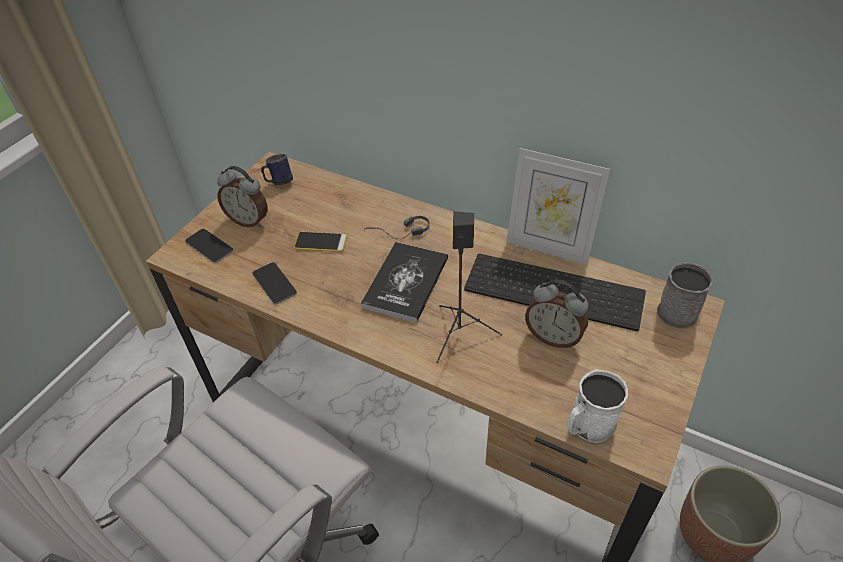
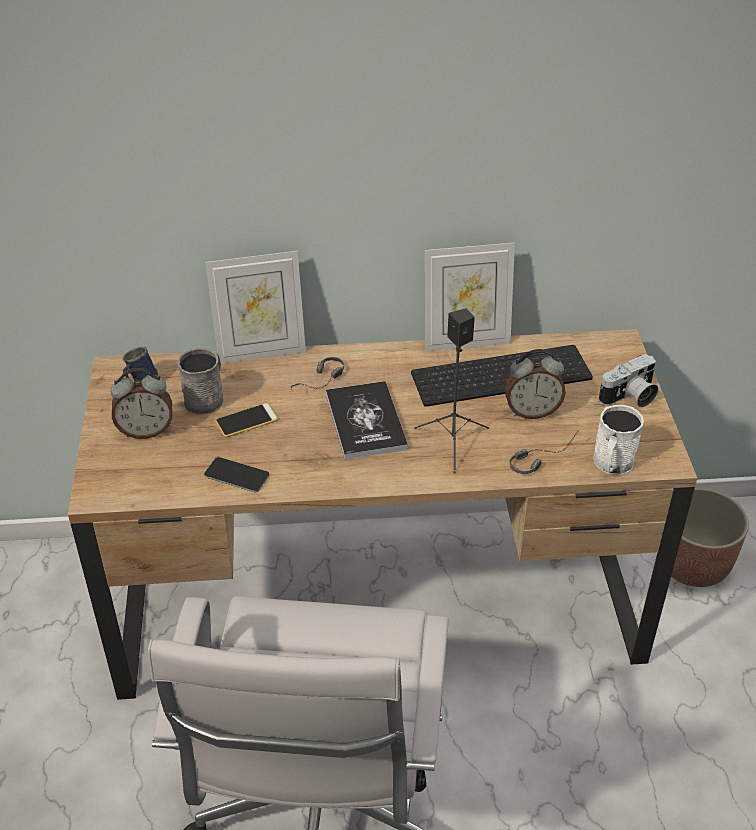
camera: 35 degrees left, 5 degrees down
(209, 246) = (127, 471): phone -> none
(380, 192) = (261, 352): none -> picture frame
(527, 384) = (541, 455): none -> headphones
(661, 366) = (630, 397): none -> camera
(681, 310) = (612, 350): grey mug -> grey mug (207, 397)

